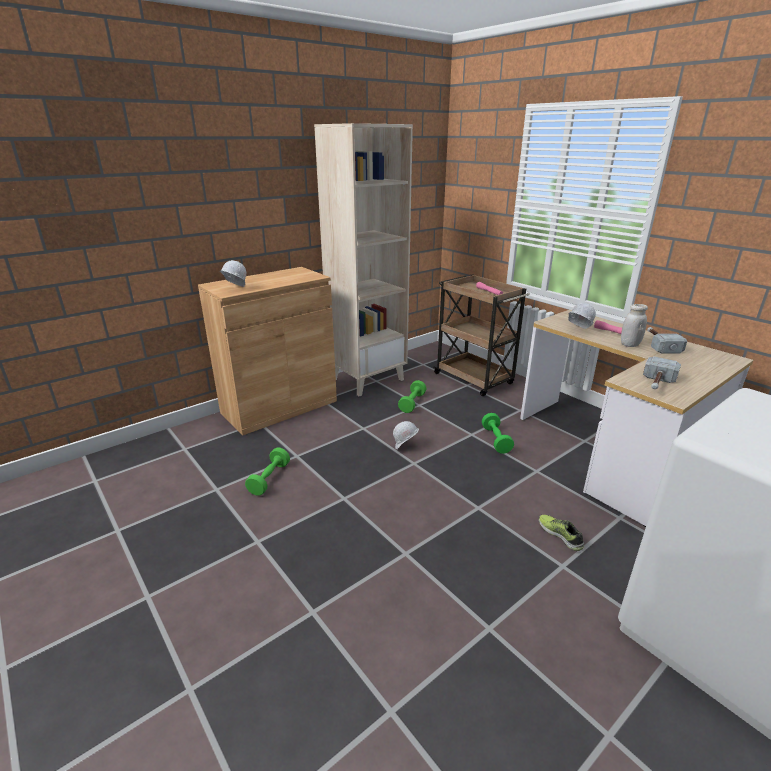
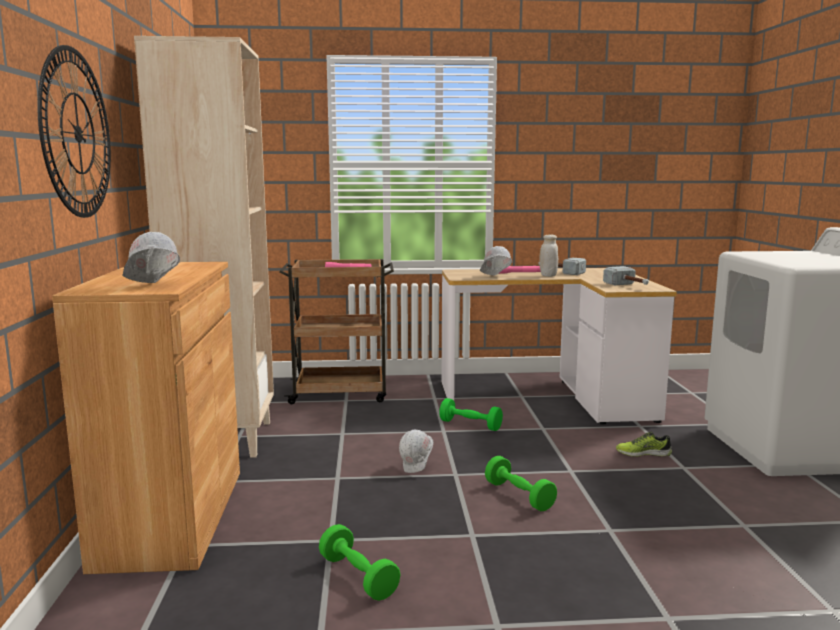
camera: 55 degrees left, 15 degrees down
(240, 197) = (77, 134): none -> wall clock
(412, 403) = (331, 435): green dumbbell -> green dumbbell (519, 496)

